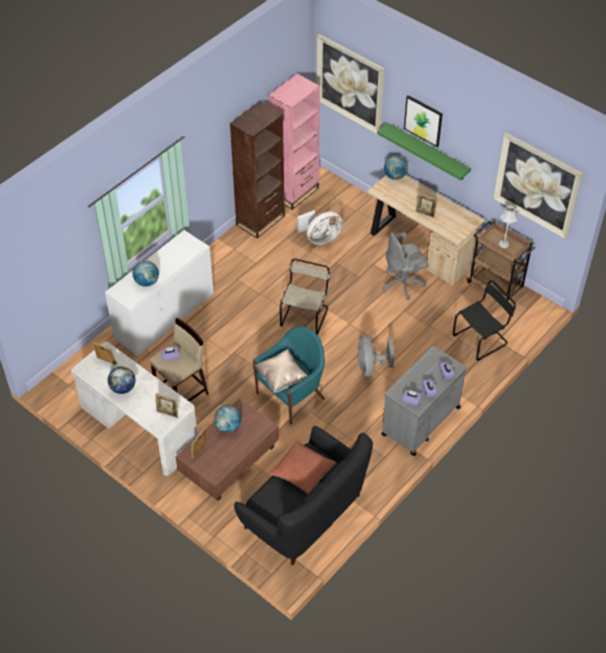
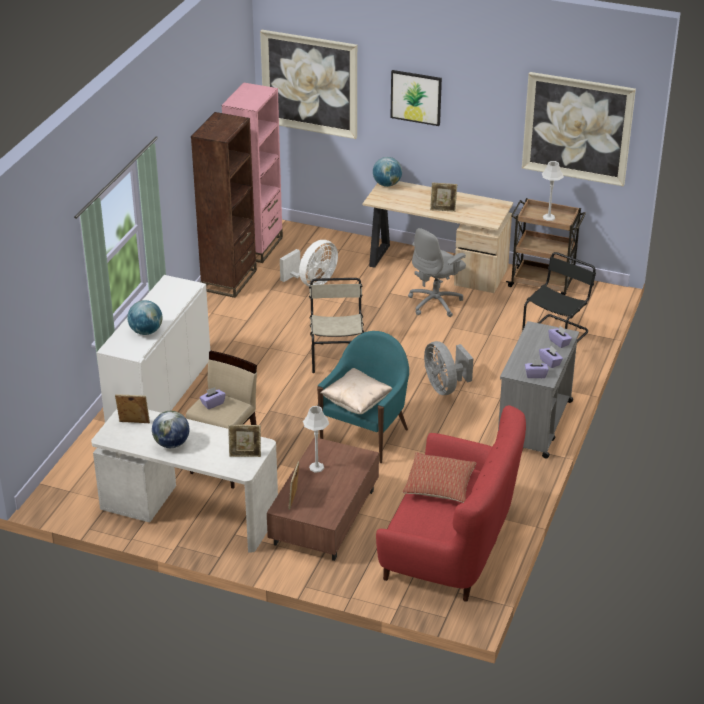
camera: 20 degrees left, 15 degrees down
(228, 426) = (316, 467): globe -> grey table lamp
(305, 514) = (451, 546): black sofa -> red sofa
(428, 152) = (425, 139): green shelf -> none

